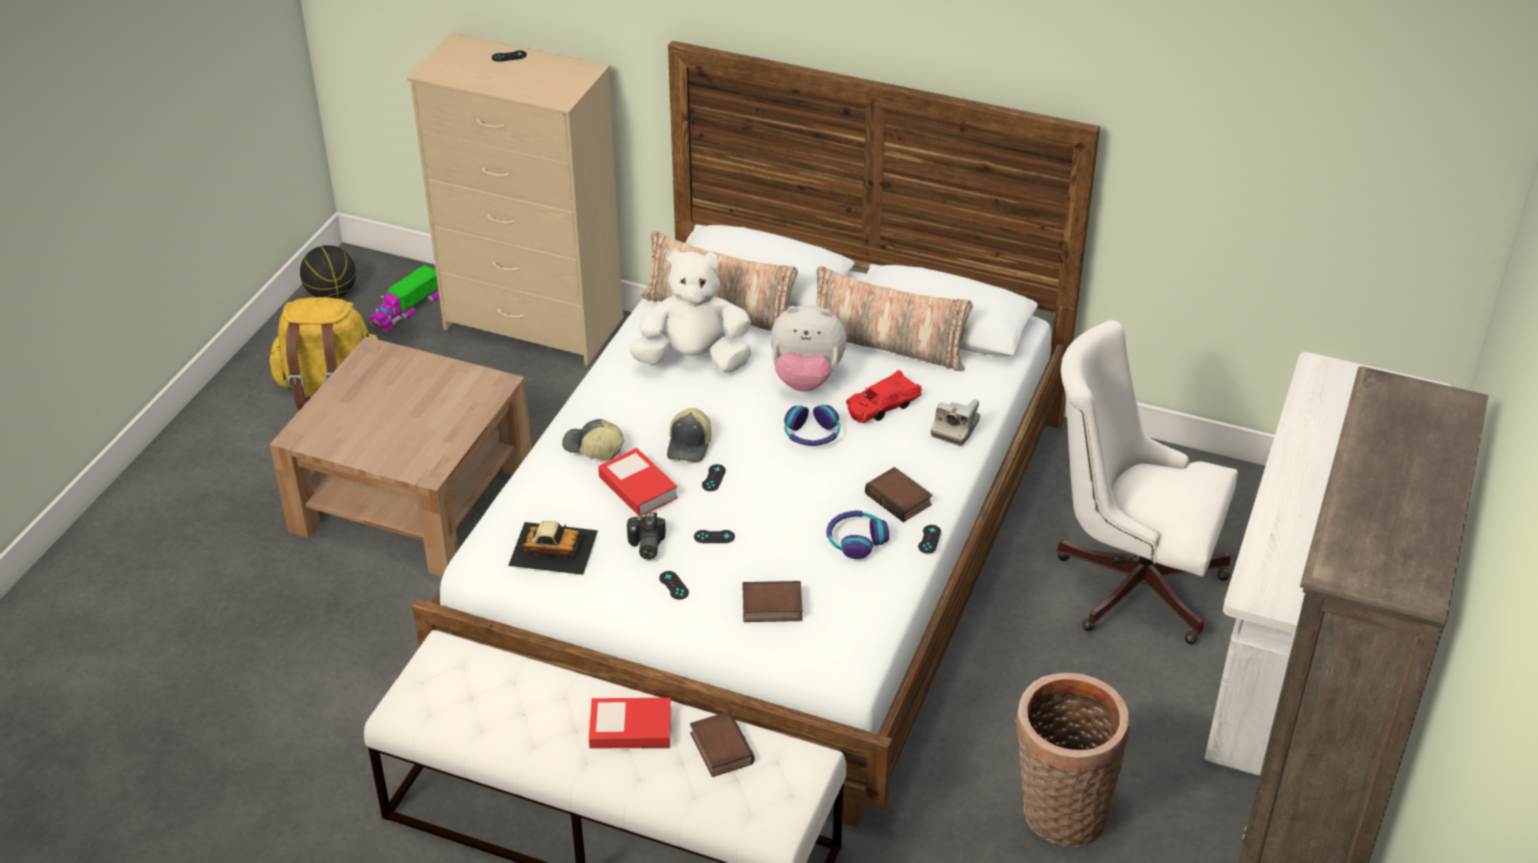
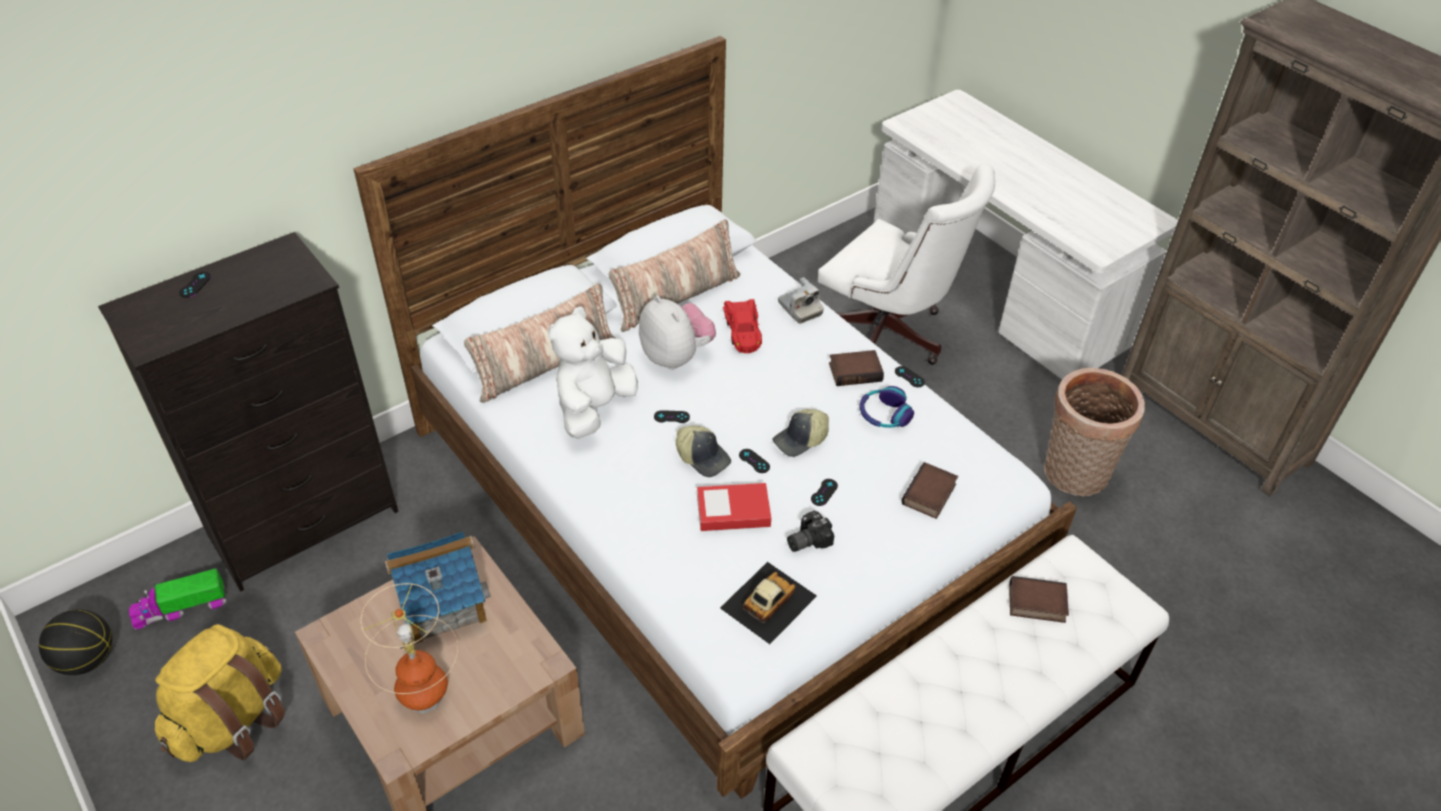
camera: 60 degrees left, 5 degrees up
(352, 426) = (424, 698): none -> table lamp
(406, 310) = (181, 608): toy truck -> toy truck turned 90 degrees clockwise
(444, 392) = (442, 603): none -> toy house
(534, 324) = (306, 523): beige dresser -> black dresser
(593, 448) = (654, 520): cap -> cap (801, 440)
(630, 729) = (985, 652): book -> none
(645, 546) = (806, 539): camera -> camera turned 120 degrees clockwise
(674, 585) = (865, 543): black game controller -> black game controller (671, 417)
(806, 379) = (676, 356): plush toy -> plush toy turned 75 degrees counterclockwise
(812, 434) = (745, 383): headphones -> none
(1129, 581) = (888, 337): white office chair -> white office chair turned 105 degrees counterclockwise

